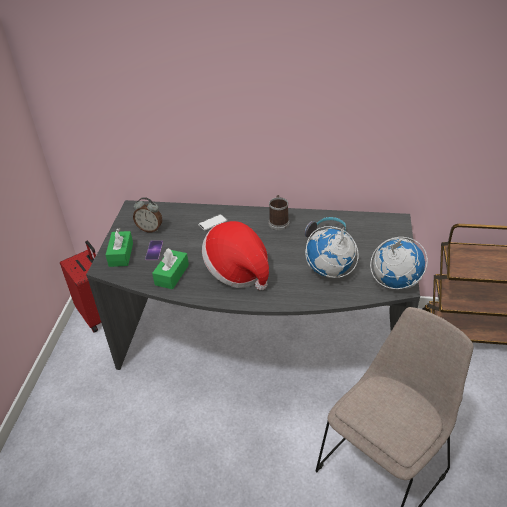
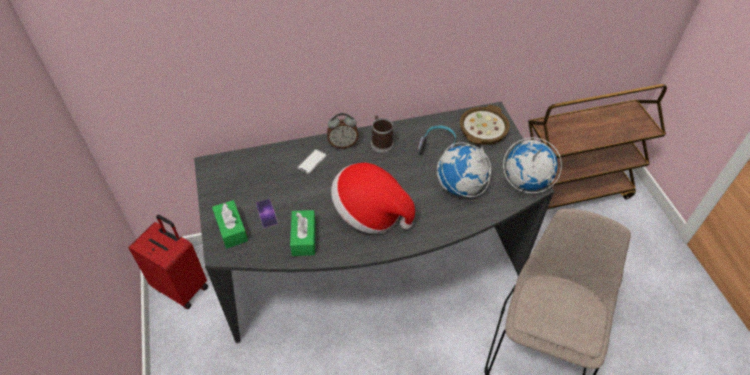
camera: 25 degrees left, 10 degrees up
(150, 229) = (246, 188): alarm clock -> alarm clock (343, 144)
(378, 232) = (483, 130): none -> bowl

